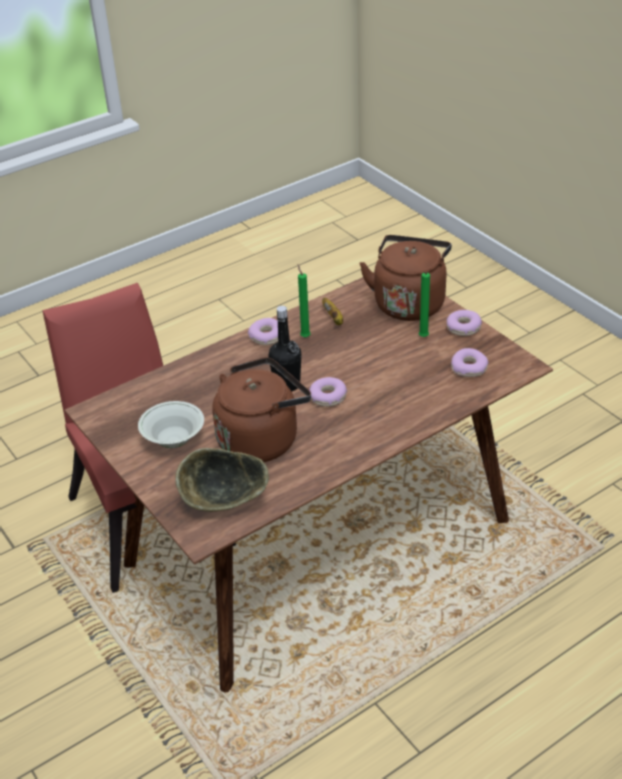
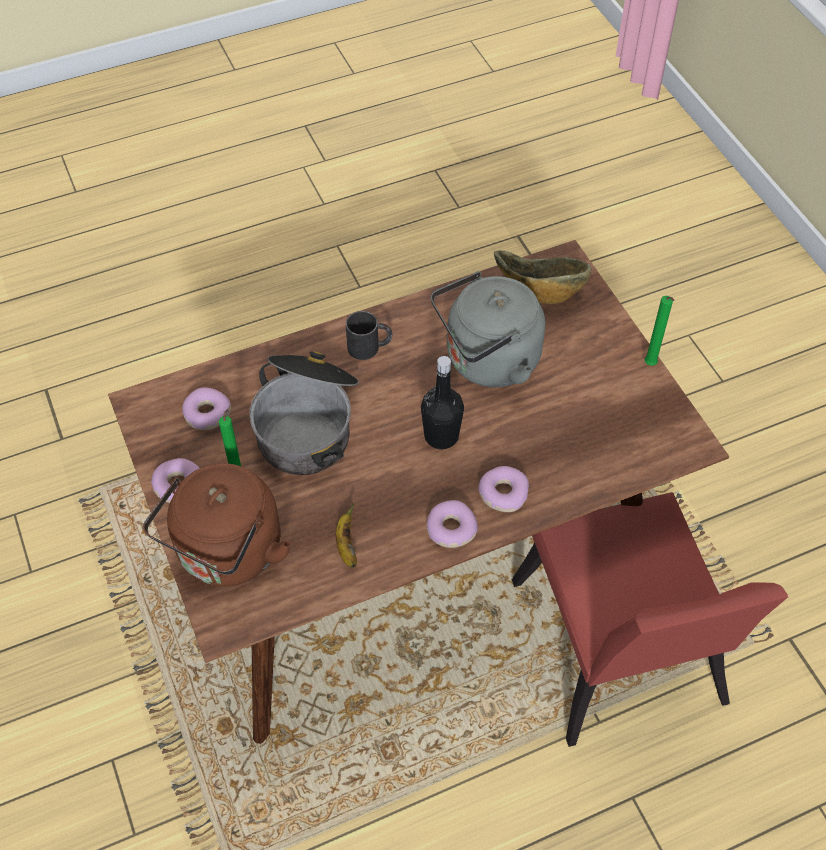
camera: 170 degrees left, 15 degrees up
(174, 441) = (589, 379): white bowl -> none
(261, 439) = (487, 361): brown kettle -> grey kettle
(304, 336) = (397, 518): green candle -> green candle (650, 365)
(328, 397) = (395, 405): donut -> donut (503, 493)
(363, 432) = (370, 347): none -> black mug
(390, 375) = (308, 423): none -> cooking pot

